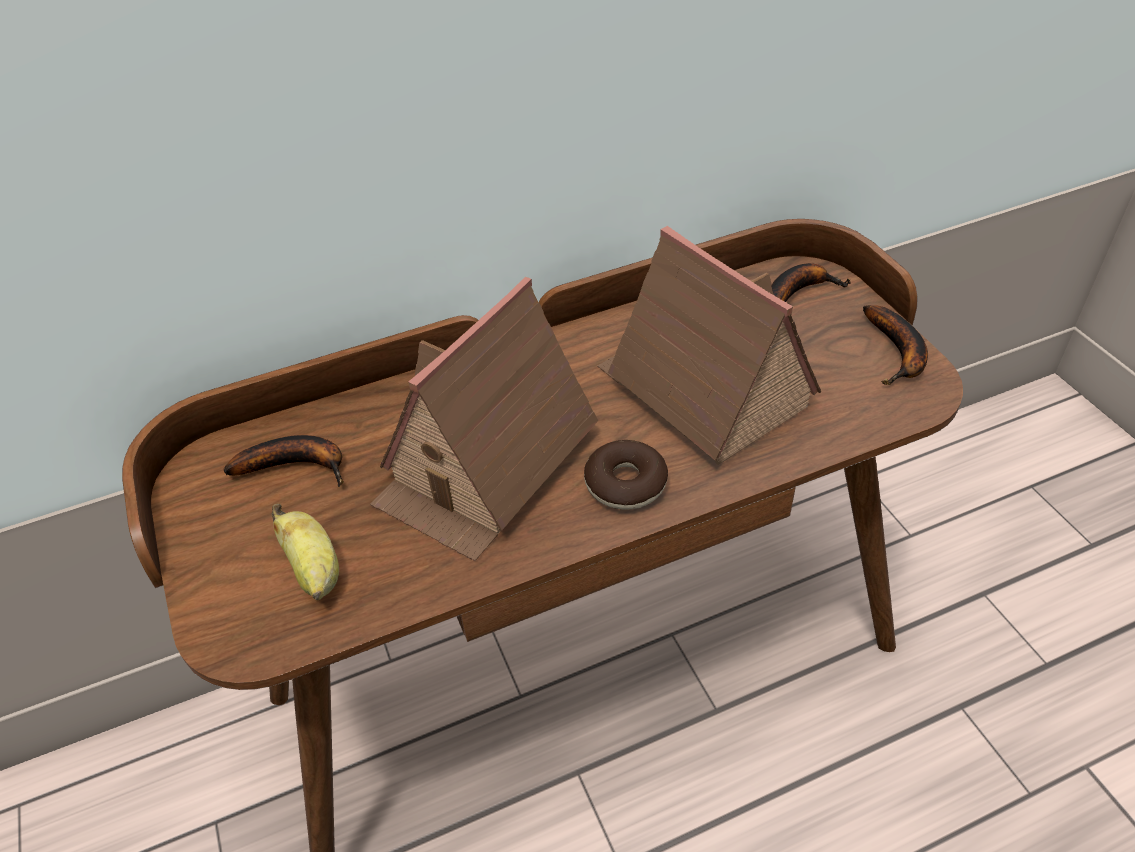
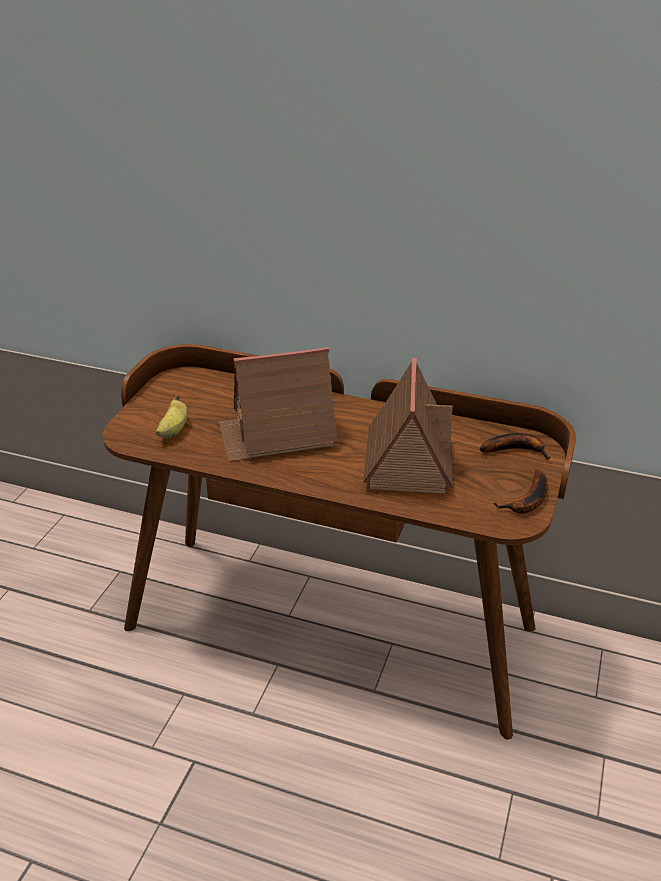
camera: 40 degrees right, 10 degrees down
(298, 465) = (212, 394): banana -> none
(625, 484) = (321, 473): donut -> none

